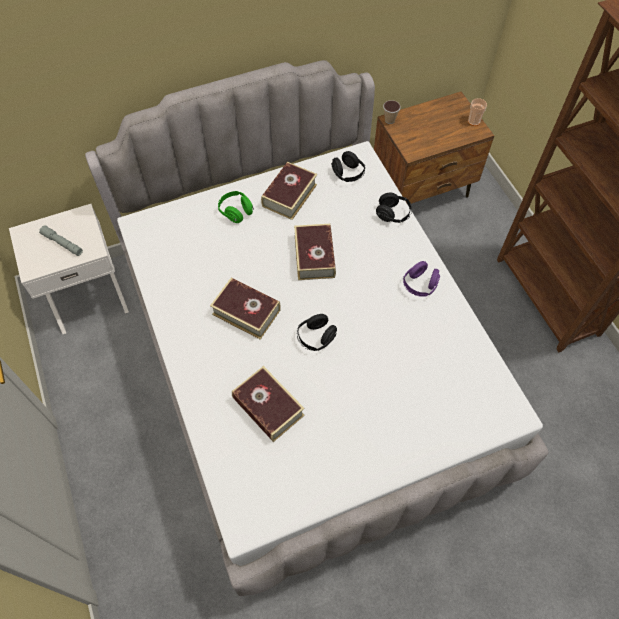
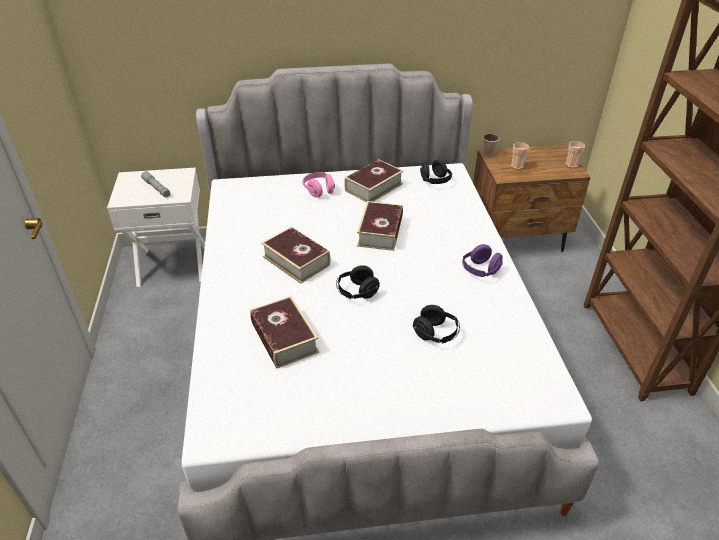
camera: 15 degrees right, 20 degrees down
(236, 212) = (319, 191): green headphones -> pink headphones
(393, 214) = (470, 215): black headphones -> black headphones (436, 334)
(422, 134) = (517, 166): none -> cup

